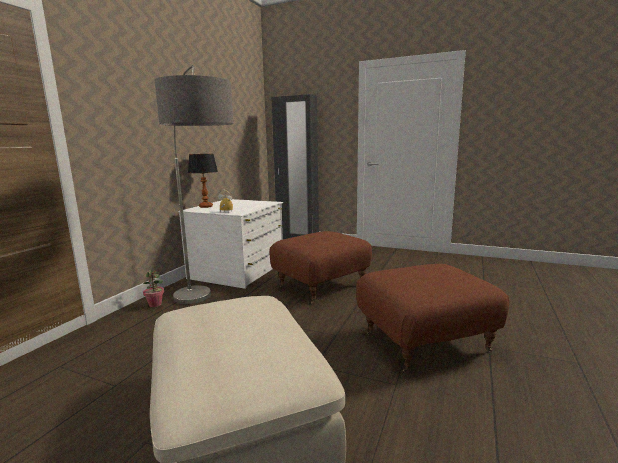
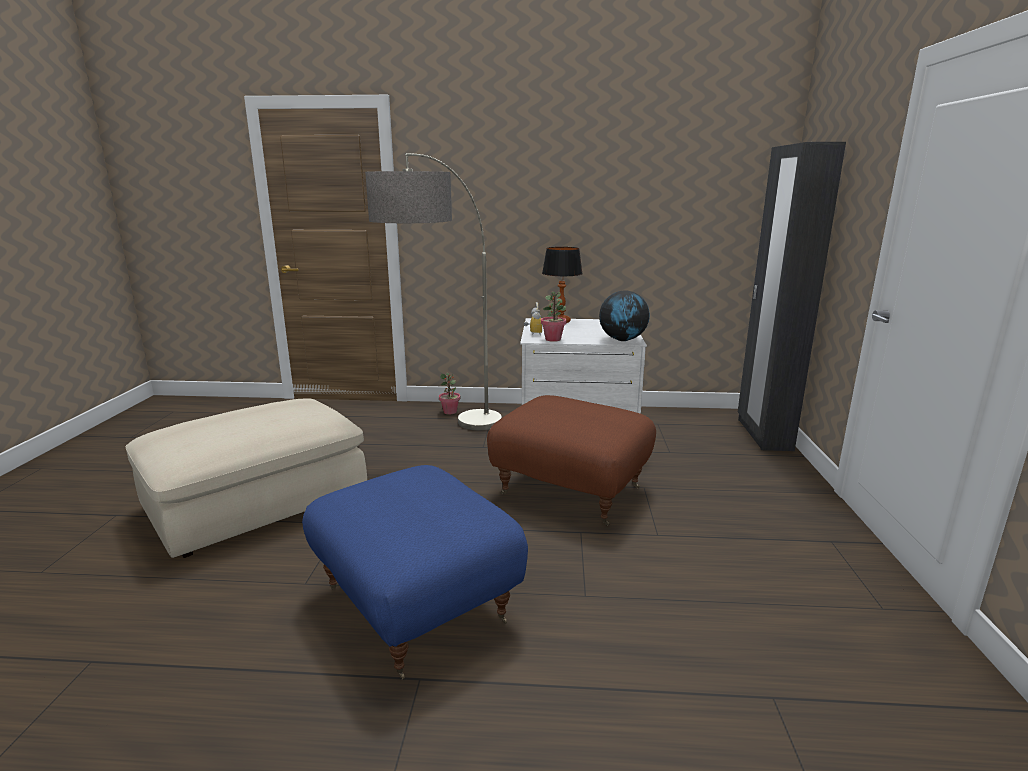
camera: 70 degrees right, 5 degrees up
(246, 210) = (553, 339): none -> potted plant
(268, 203) = (623, 340): none -> globe
(424, 341) = (418, 603): brown ottoman -> blue ottoman

